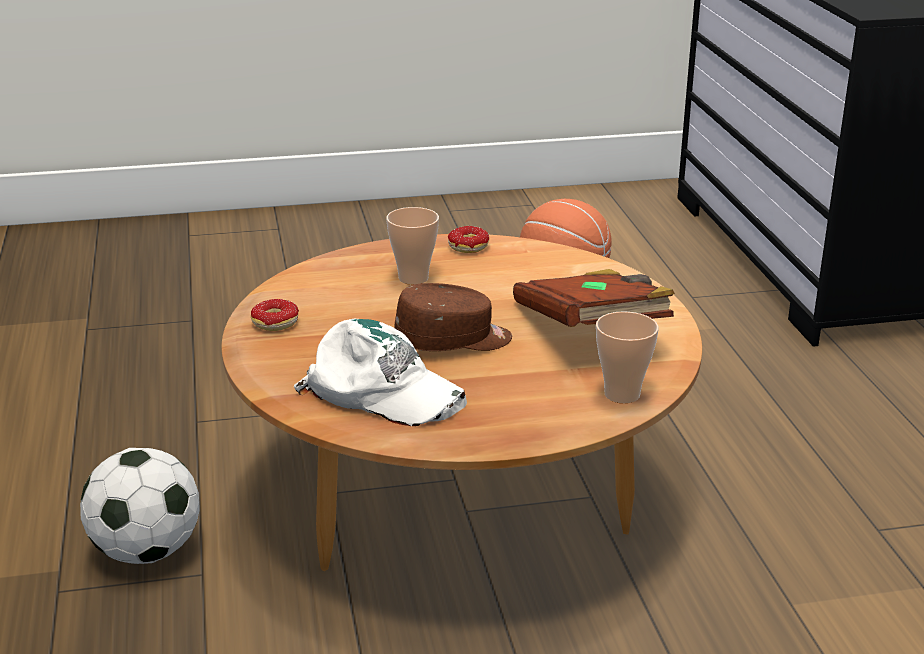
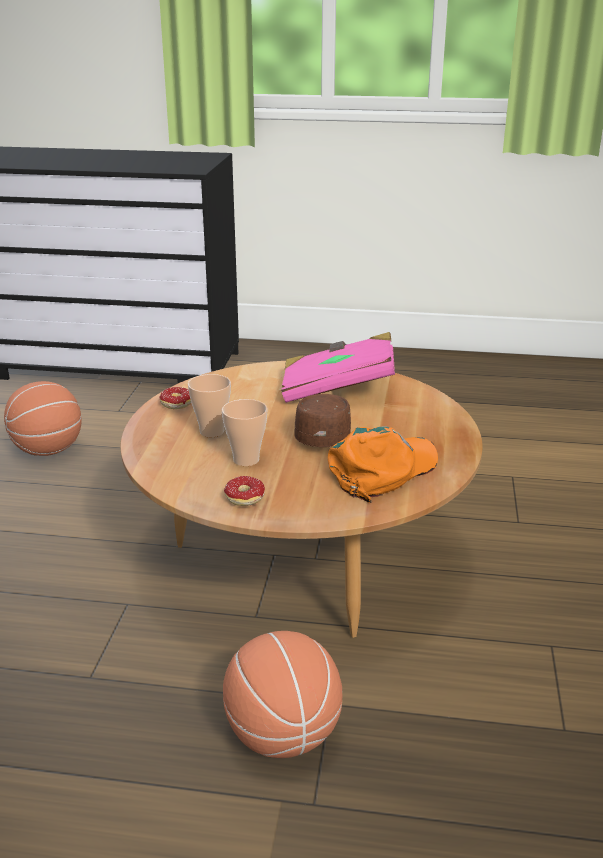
camera: 70 degrees left, 0 degrees up
(145, 552) = (283, 736): football -> basketball
(382, 391) = (382, 470): white cap -> orange cap
(592, 330) = (337, 389): brown book -> pink book
(622, 394) = (425, 397): cup -> cup (246, 460)

